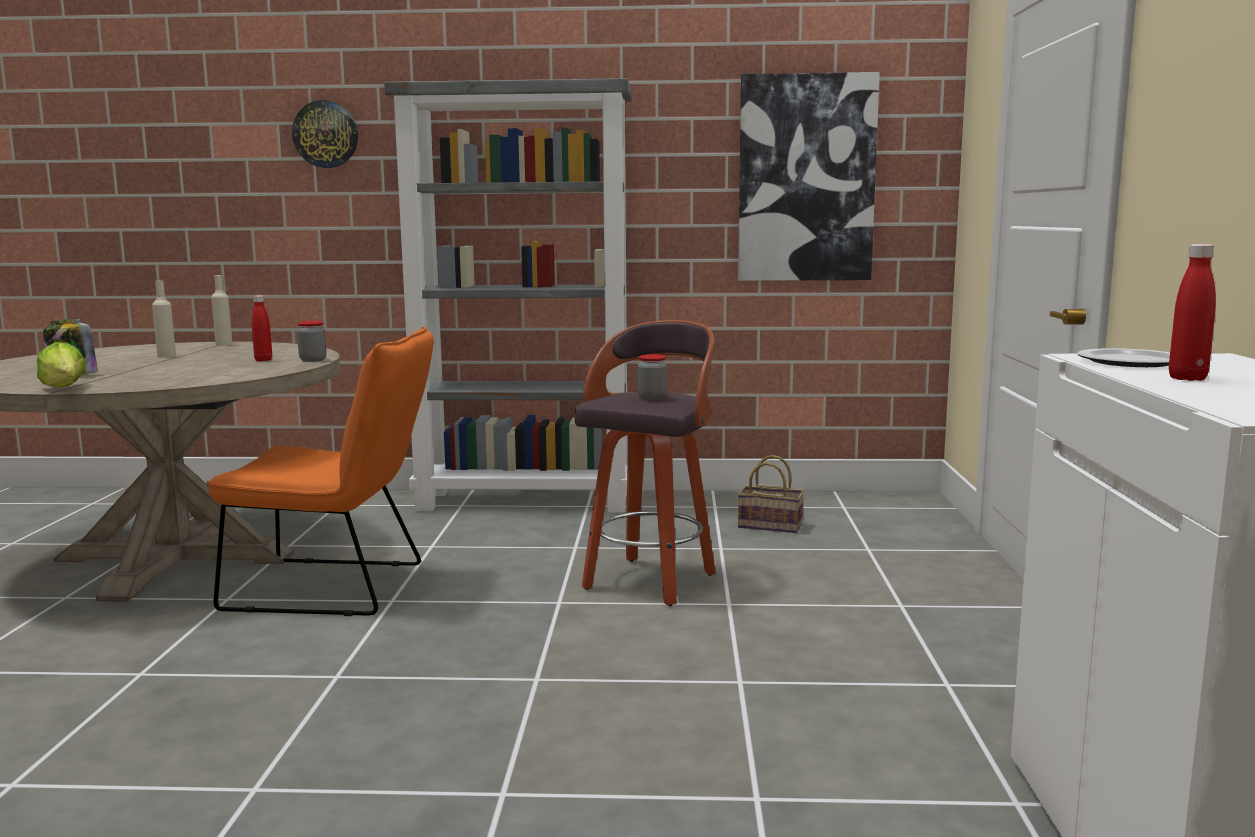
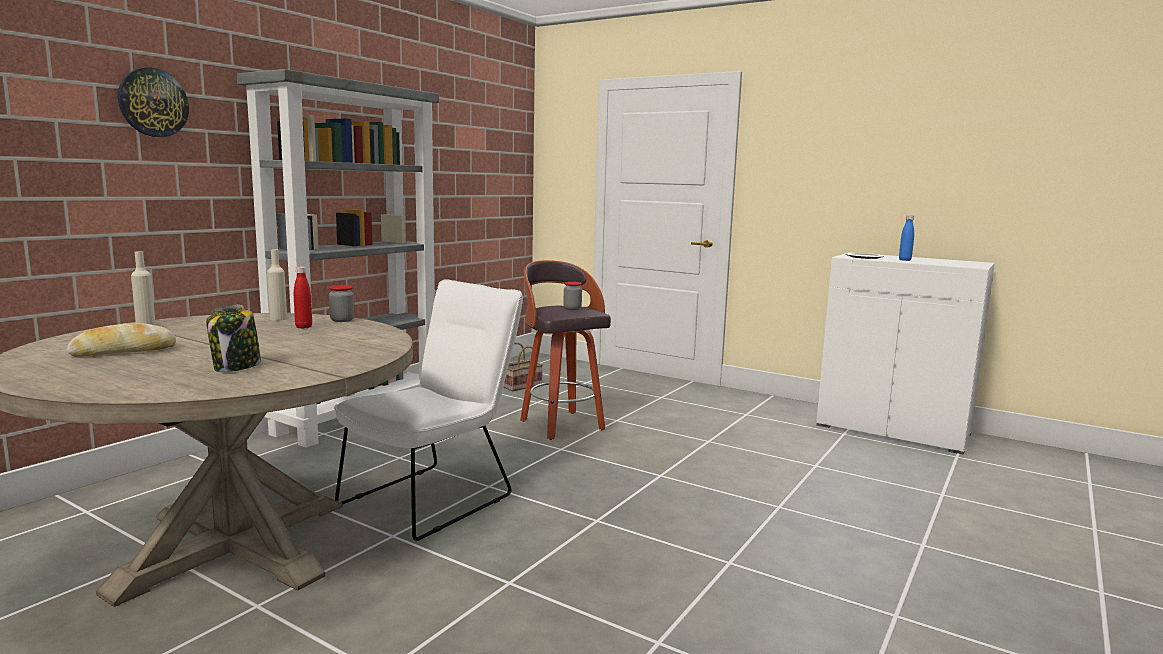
camera: 60 degrees left, 0 degrees up
(65, 389) = (329, 372): lettuce -> none
(116, 356) = (124, 351): none -> bread
(166, 356) = (179, 341): beige bottle -> beige bottle (278, 319)
(338, 588) = (435, 496): orange chair -> white chair
(806, 179) = (476, 166): picture -> none
(1187, 378) = (904, 260): red bottle -> blue bottle

